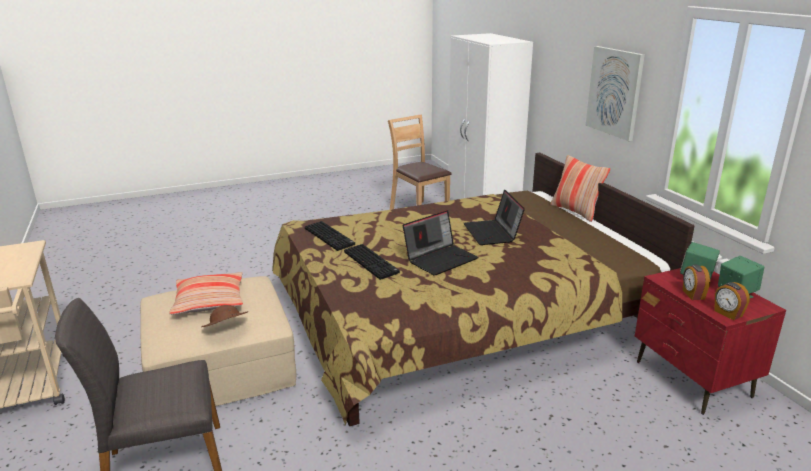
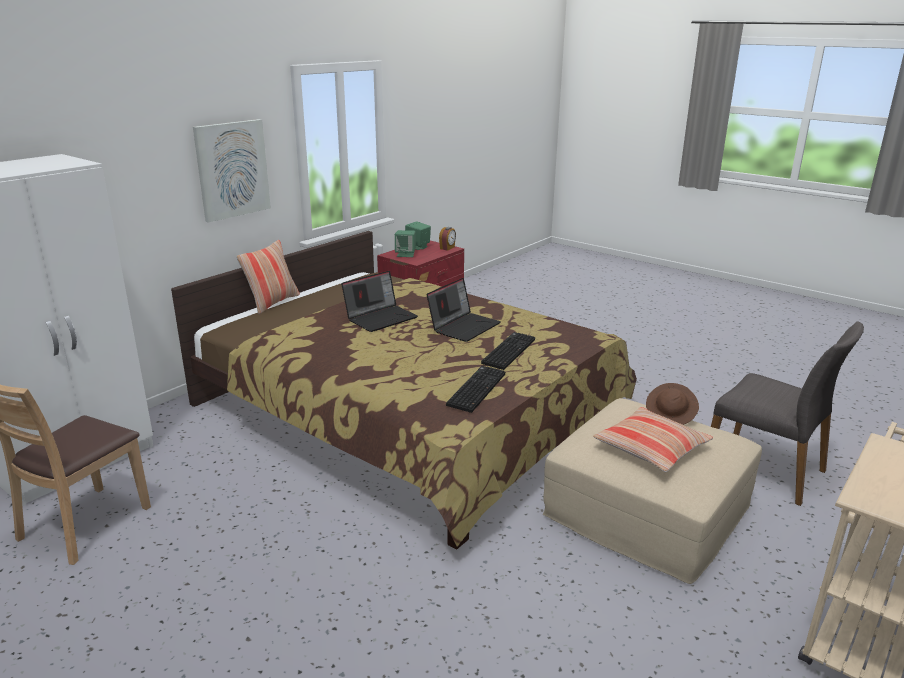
camera: 120 degrees left, 0 degrees up
(441, 259) = (464, 326): laptop -> laptop turned 105 degrees clockwise
(692, 294) = (431, 254): alarm clock -> none

